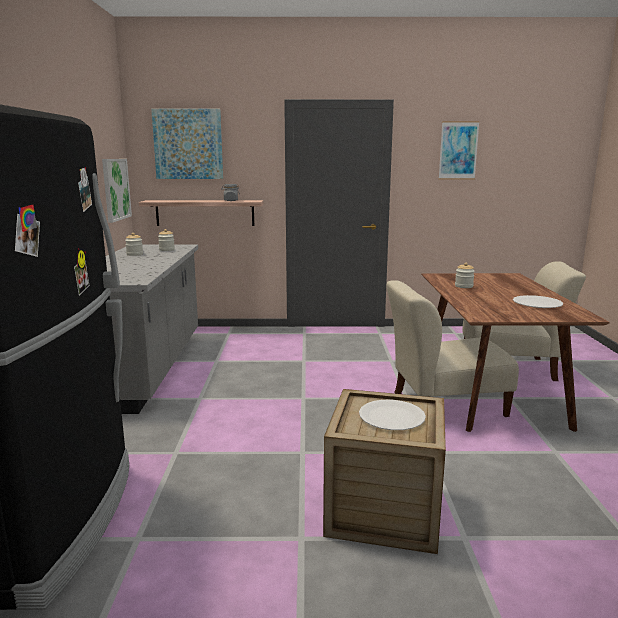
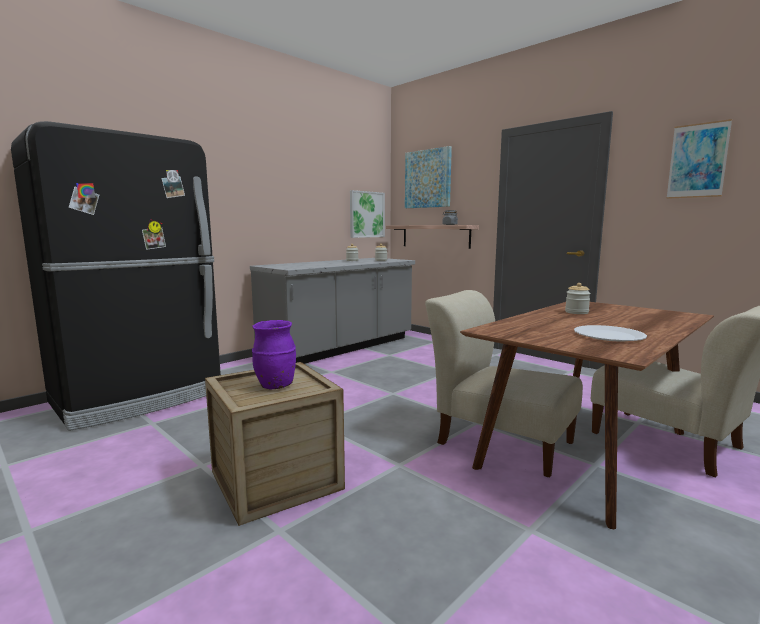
camera: 45 degrees right, 5 degrees down
(392, 417) = (275, 386): white plate -> purple vase

